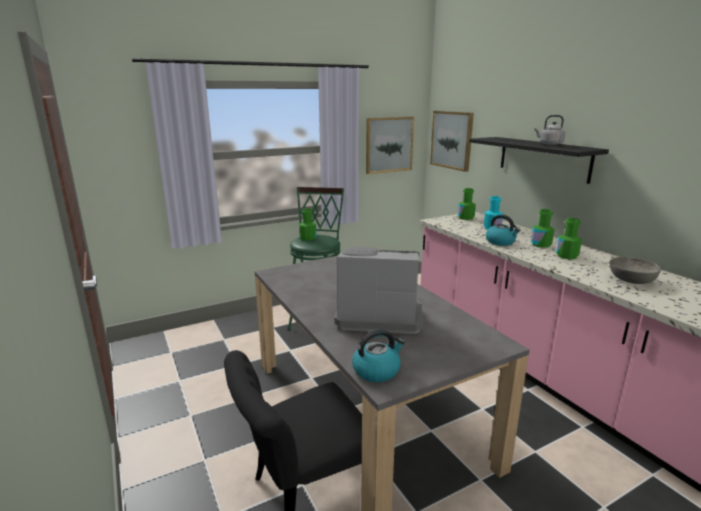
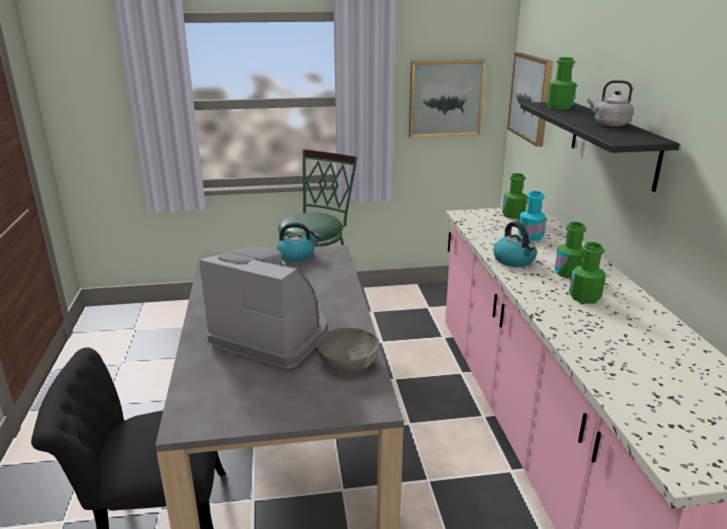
camera: 20 degrees right, 5 degrees up
(308, 238) = (302, 217): green bottle -> green bottle (559, 107)
(377, 370) = (196, 404): kettle -> kettle (296, 256)
(630, 280) = (632, 352): grey bowl -> grey bowl (347, 362)

